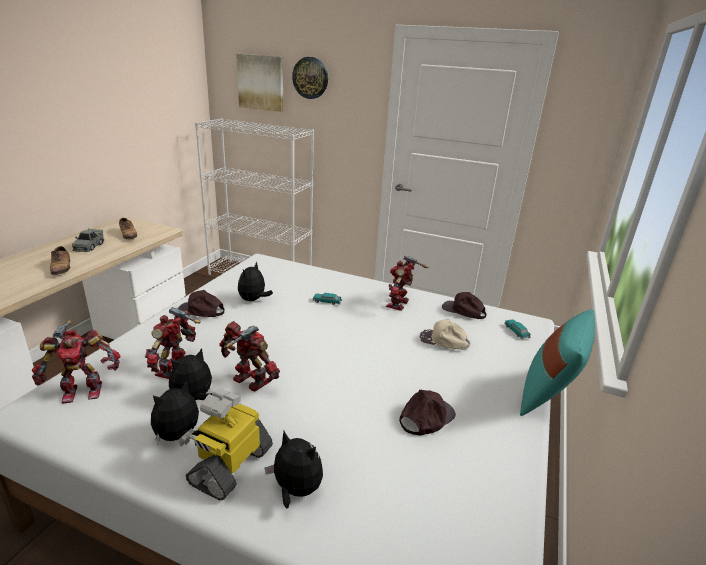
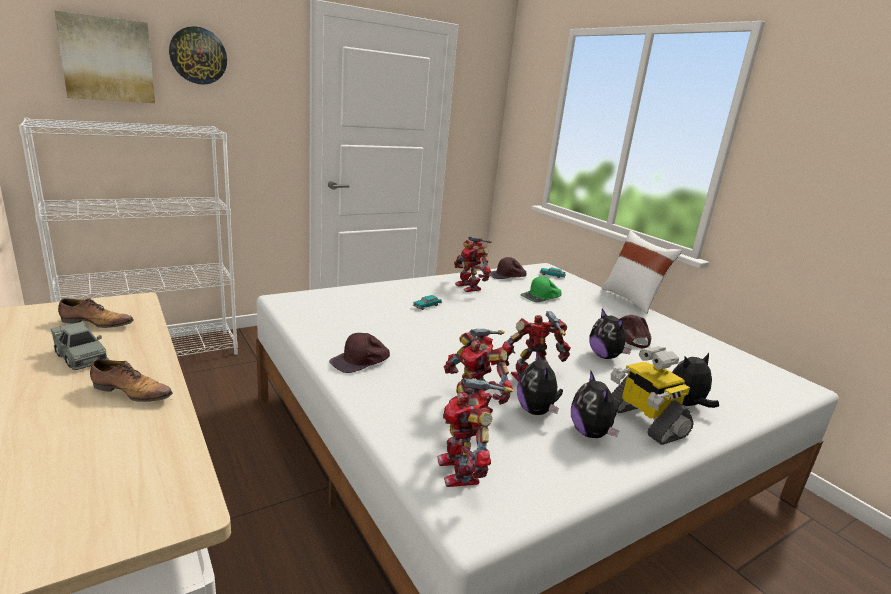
camera: 55 degrees left, 5 degrees down
(83, 391) = (461, 470): toy robot -> toy robot turned 150 degrees clockwise
(253, 300) = (376, 331): plush toy -> plush toy (605, 356)
(444, 341) = (541, 296): beige cap -> green cap
(548, 397) = (632, 300): turquoise pillow -> white pillow

